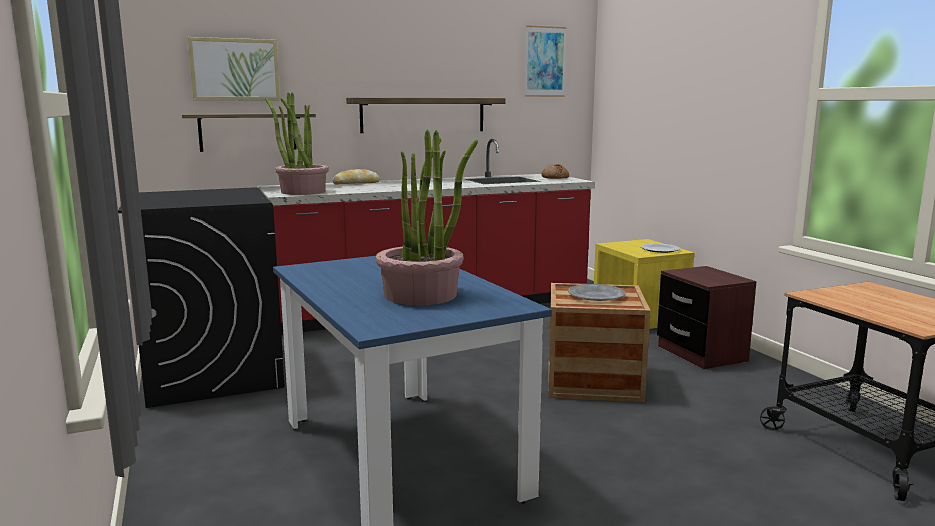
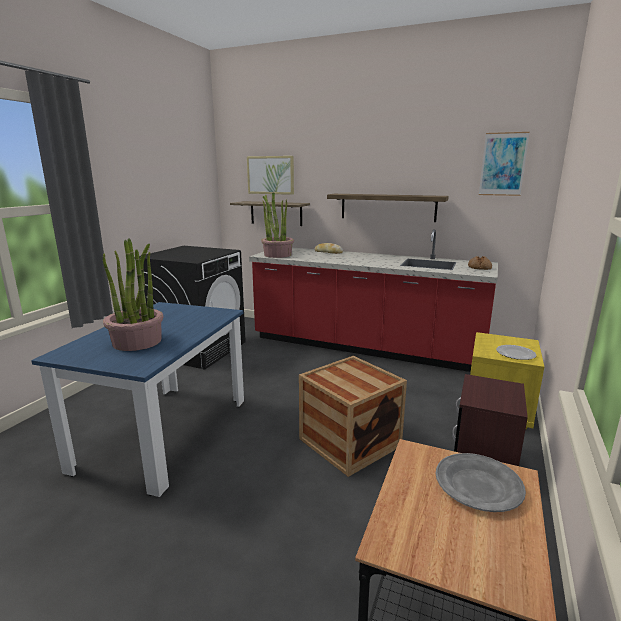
camera: 45 degrees right, 5 degrees up
(596, 296) = (354, 377): grey plate -> grey plate (477, 485)

